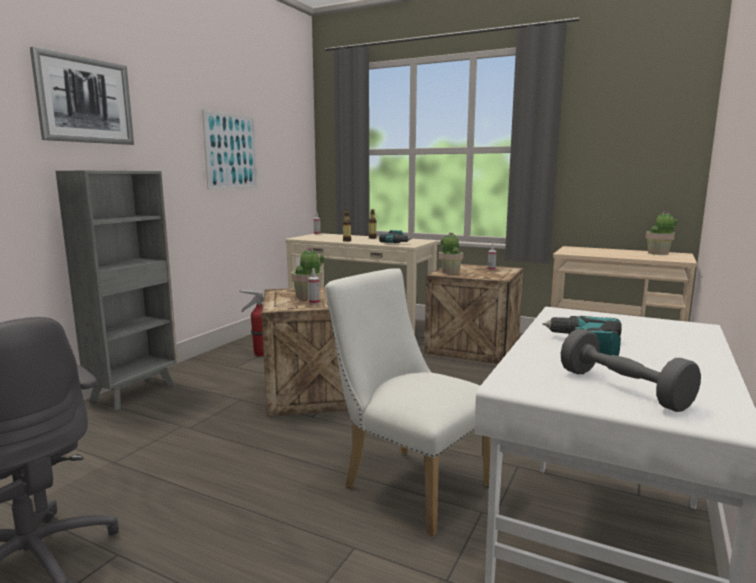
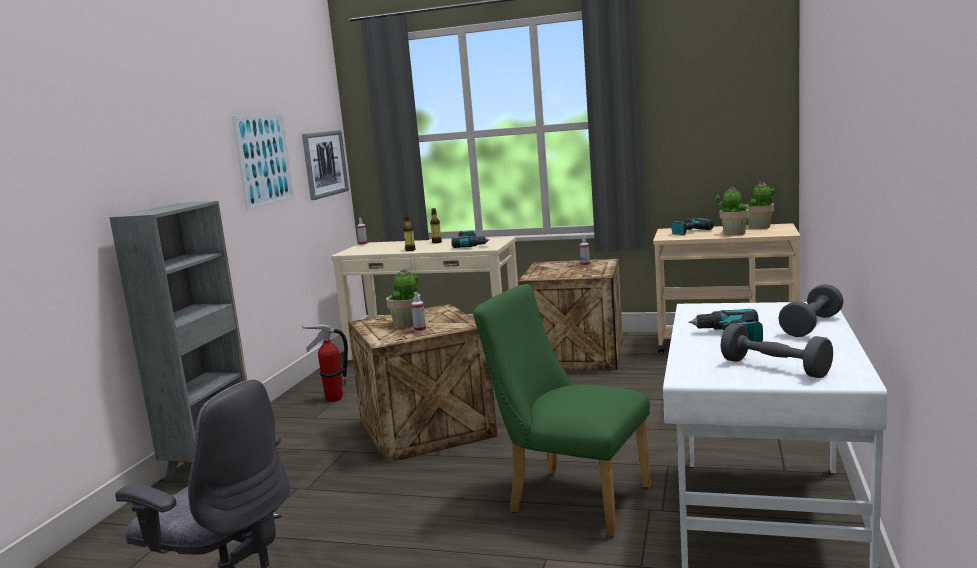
camera: 10 degrees left, 0 degrees up
(85, 100) = (124, 129): picture -> picture (324, 164)
(408, 483) = (569, 498): white chair -> green chair
(450, 272) = (542, 274): potted plant -> potted plant (734, 233)
(589, 250) = (688, 231): none -> power drill
(684, 346) = (811, 325): none -> grey dumbbell

